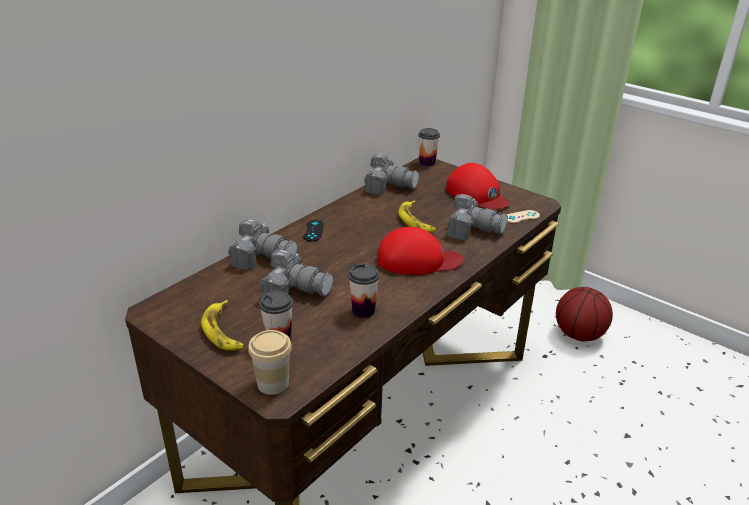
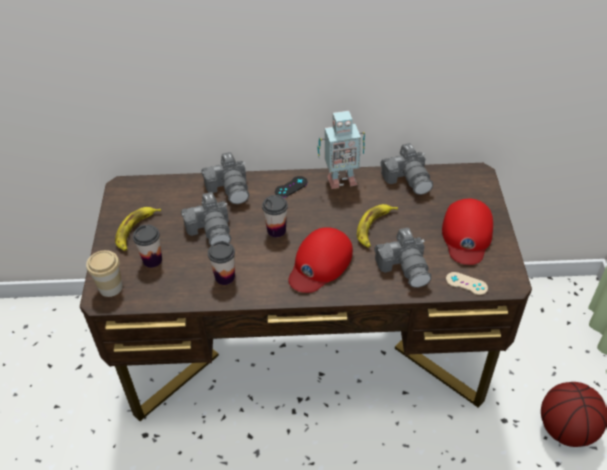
camera: 50 degrees right, 15 degrees up
(343, 208) = (340, 179): none -> toy robot
(418, 260) = (320, 264): red cap -> red cap turned 75 degrees clockwise
(427, 163) = (479, 173): cup -> cup (276, 230)

